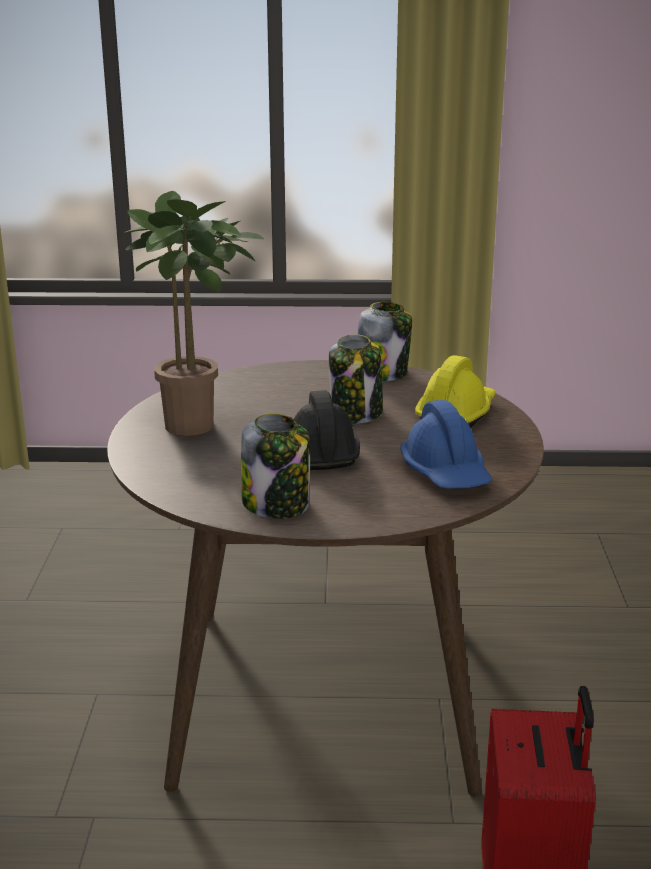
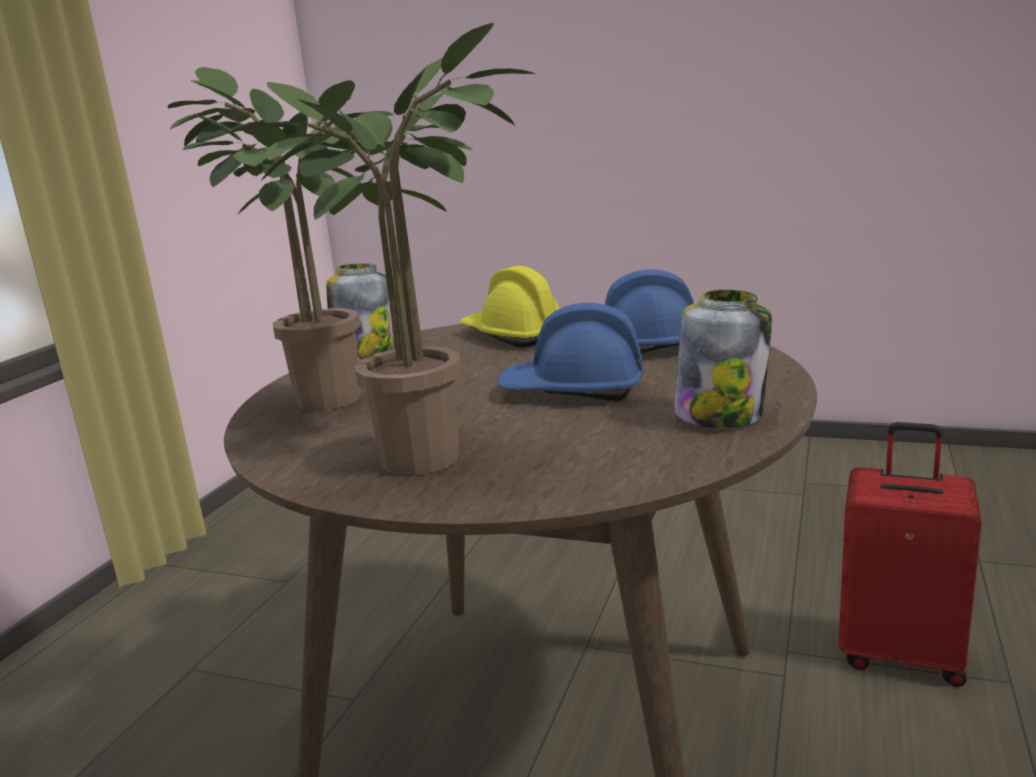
camera: 70 degrees left, 5 degrees down
(279, 380) = (316, 402): none -> potted plant
(319, 451) = (573, 390): black hard hat -> blue hard hat
(356, 413) = (472, 371): jar -> none

